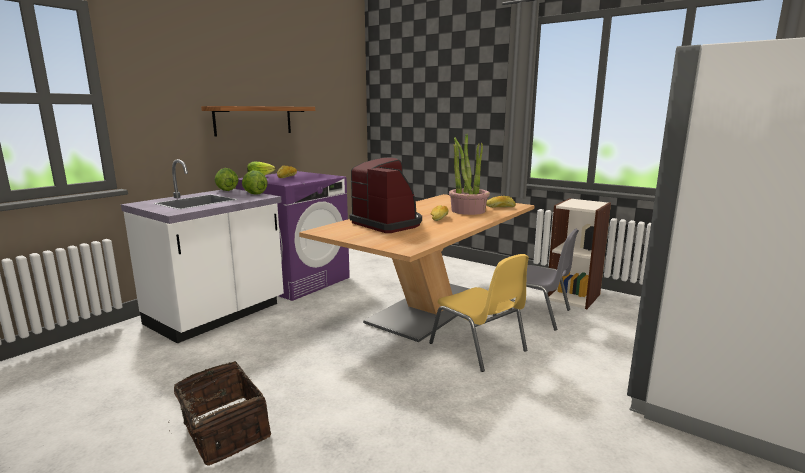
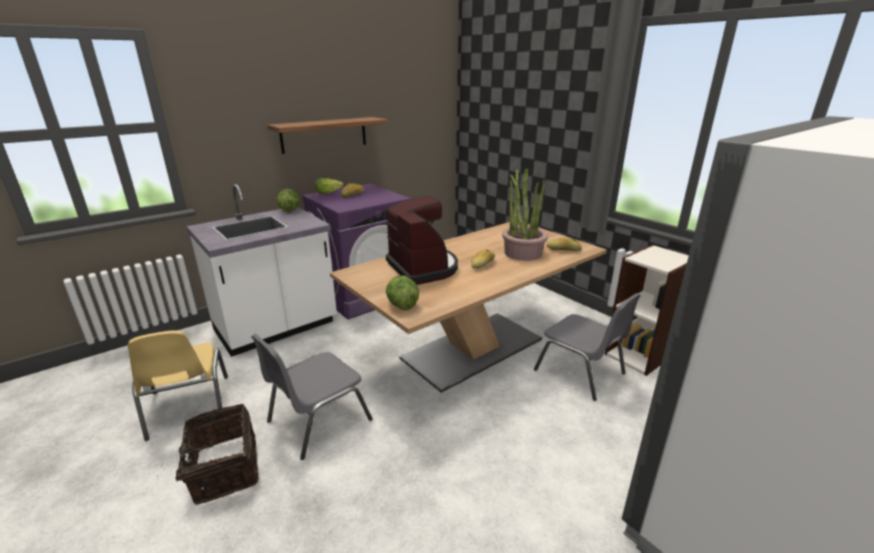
camera: 15 degrees right, 10 degrees up
(254, 194) = (309, 219): lettuce -> lettuce (401, 305)
(306, 379) = (317, 421): none -> grey chair
(479, 347) = (499, 410): yellow chair -> yellow chair (188, 408)

